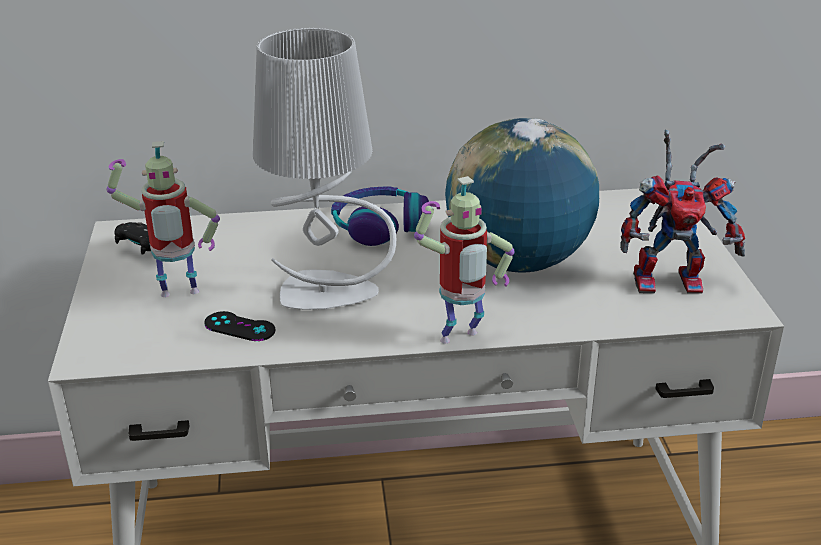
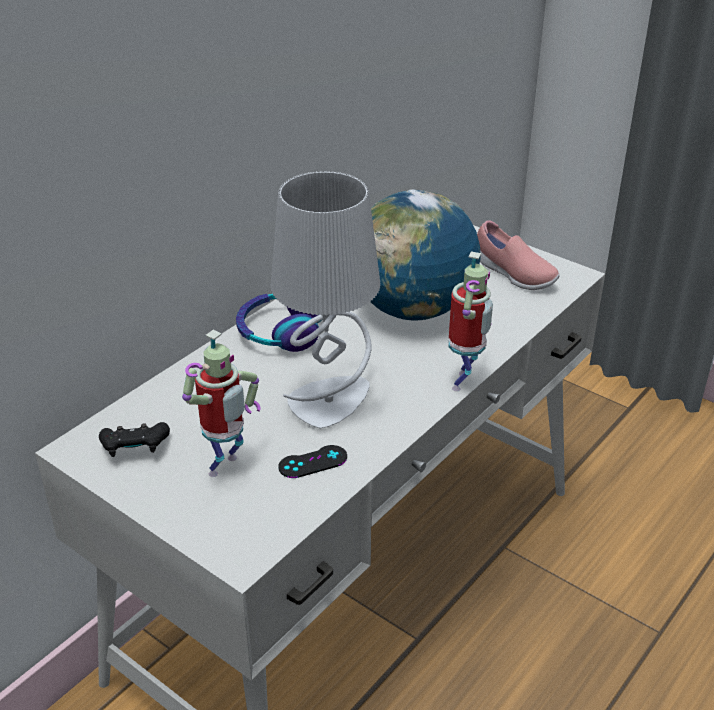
camera: 45 degrees left, 5 degrees up
(672, 279) = (513, 274): toy robot -> pink shoe

